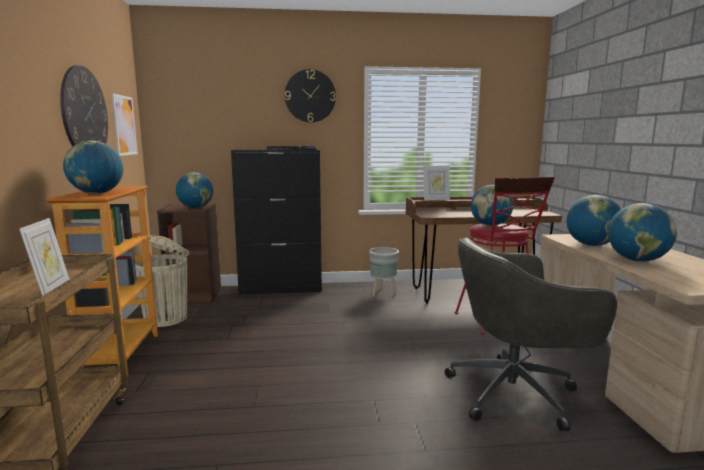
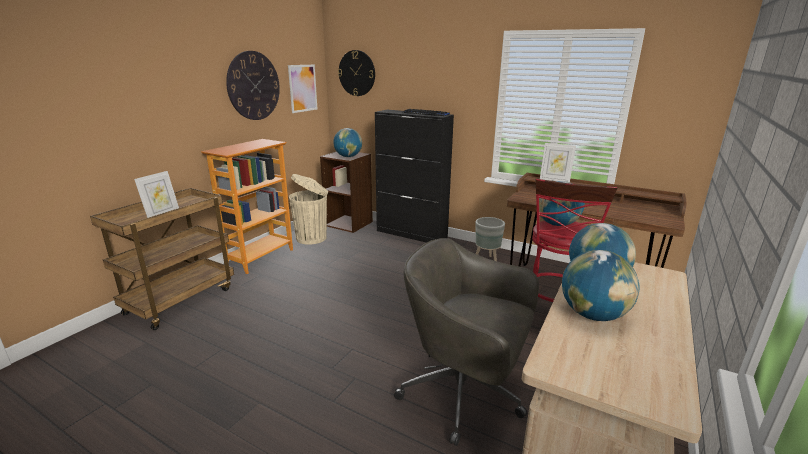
camera: 35 degrees right, 10 degrees up
(97, 193) = (237, 148): globe -> none
(310, 96) = (450, 62): wall clock -> wall clock (357, 73)

